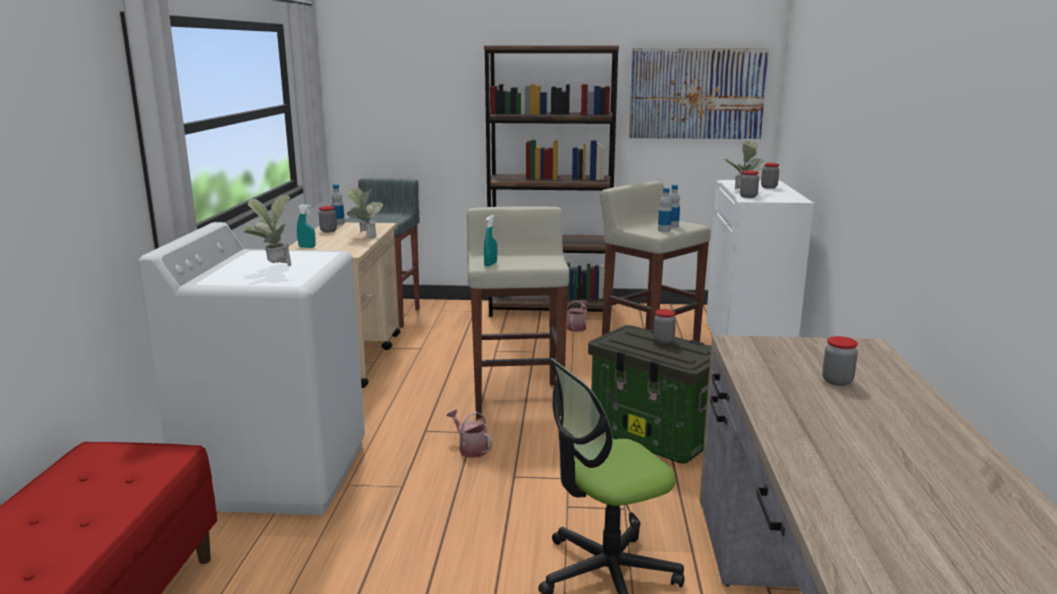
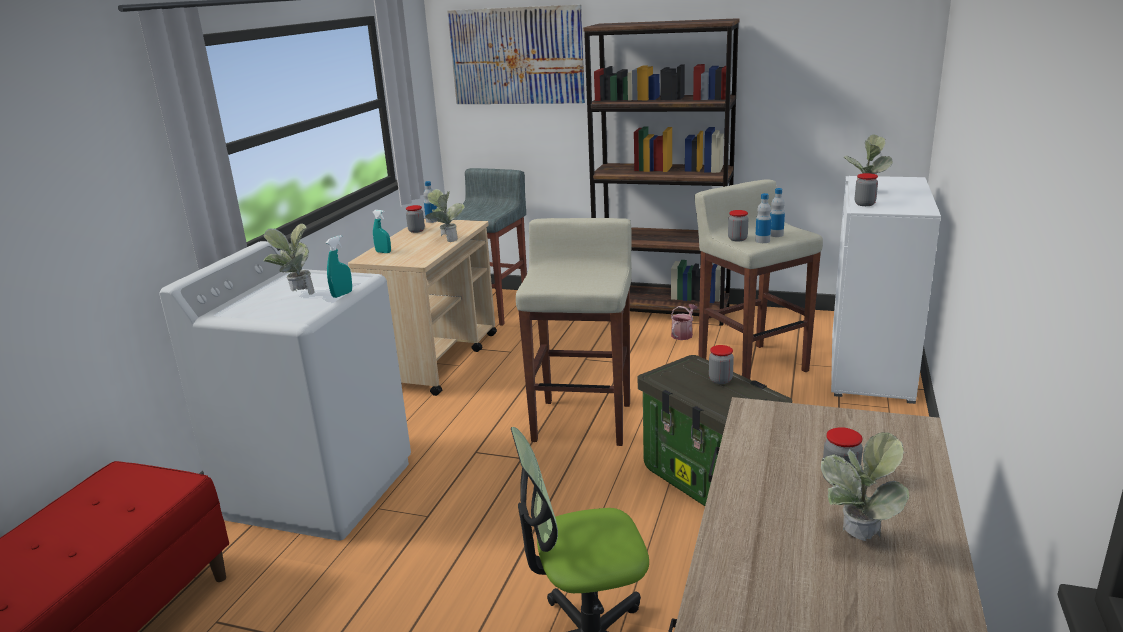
camera: 15 degrees right, 5 degrees up
(470, 449) = (511, 478): watering can -> none
(490, 264) = (541, 285): turquoise spray bottle -> turquoise spray bottle (342, 294)
(696, 93) = (834, 71): picture -> picture (516, 56)
(769, 187) = (902, 189): jar -> jar (737, 239)
(878, 417) = (856, 542): none -> potted plant

